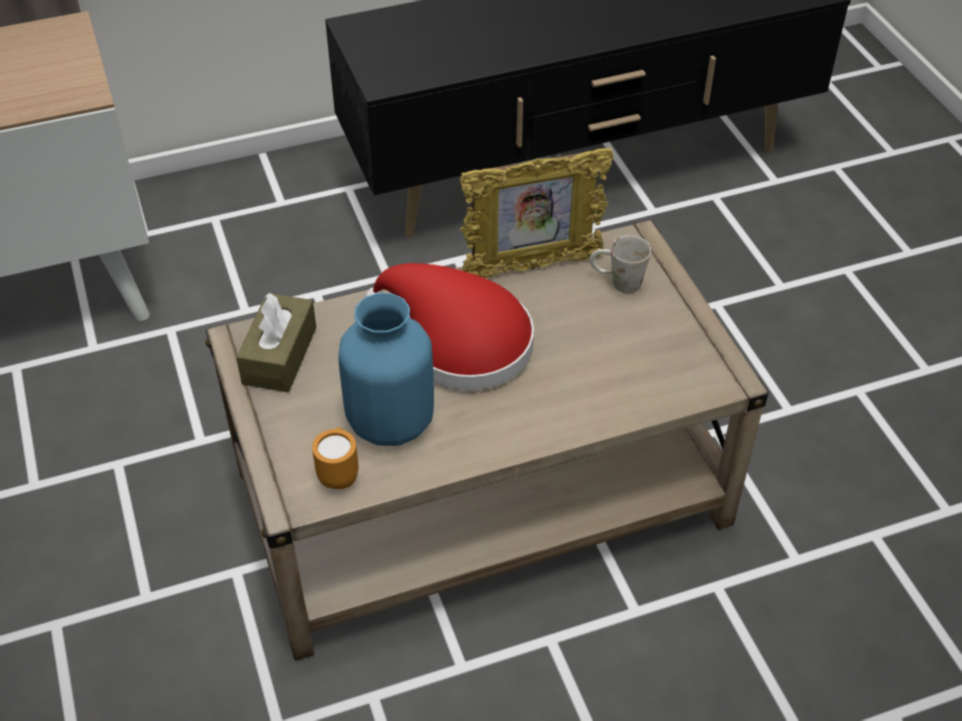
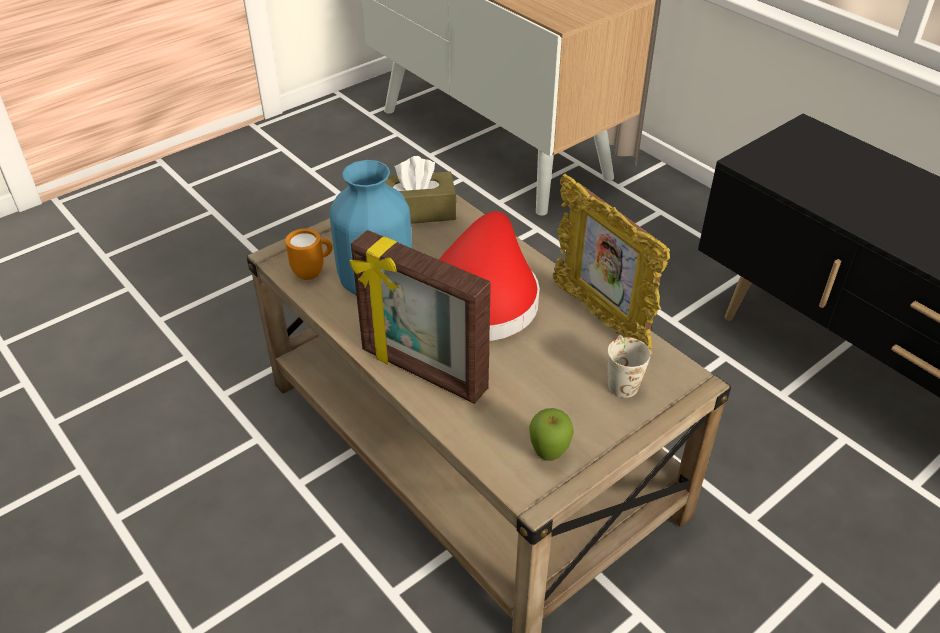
camera: 70 degrees right, 5 degrees down
(548, 416) = (422, 371): none -> picture frame
(689, 357) = (549, 455): none -> apple

